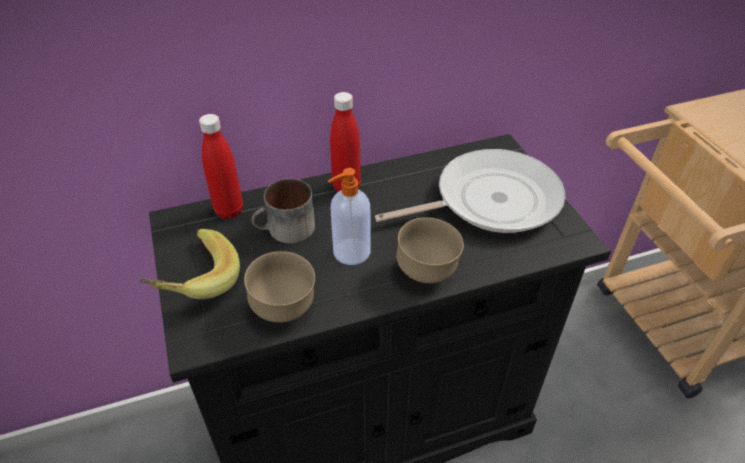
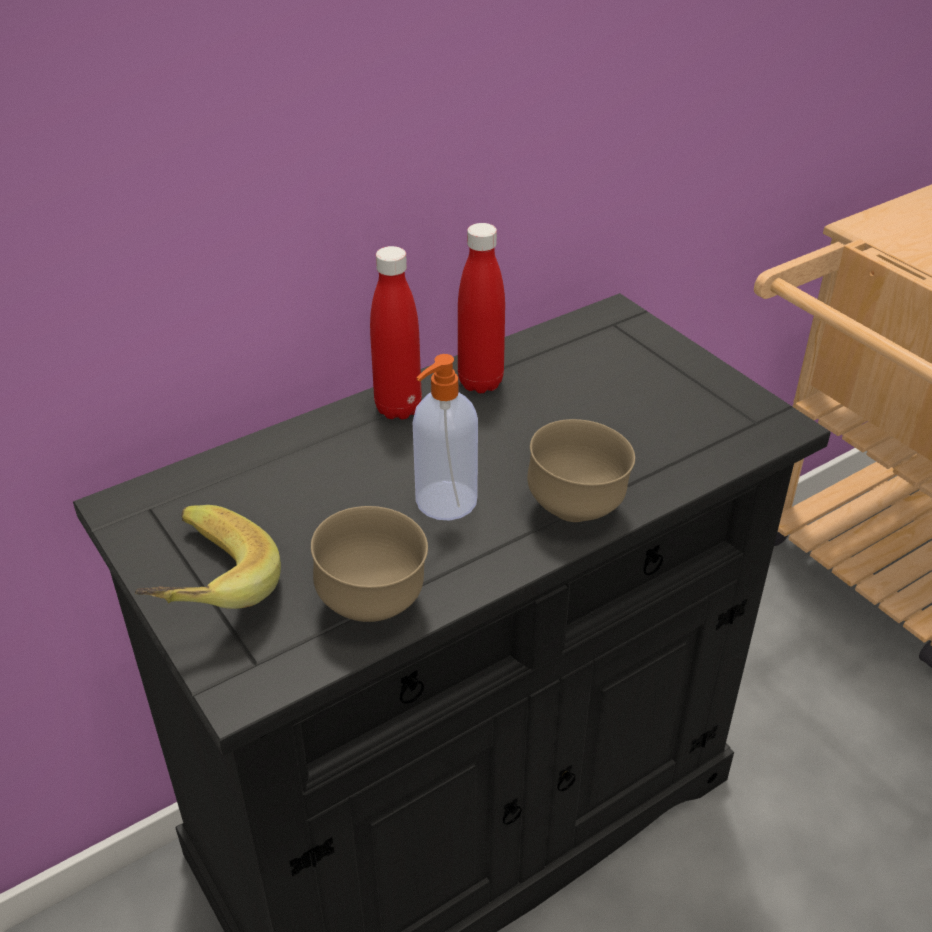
camera: 15 degrees left, 5 degrees down
(229, 211) = (216, 475): red bottle -> red bottle (480, 382)
(286, 231) = (326, 488): mug -> none
(490, 200) = (629, 391): frying pan -> none

